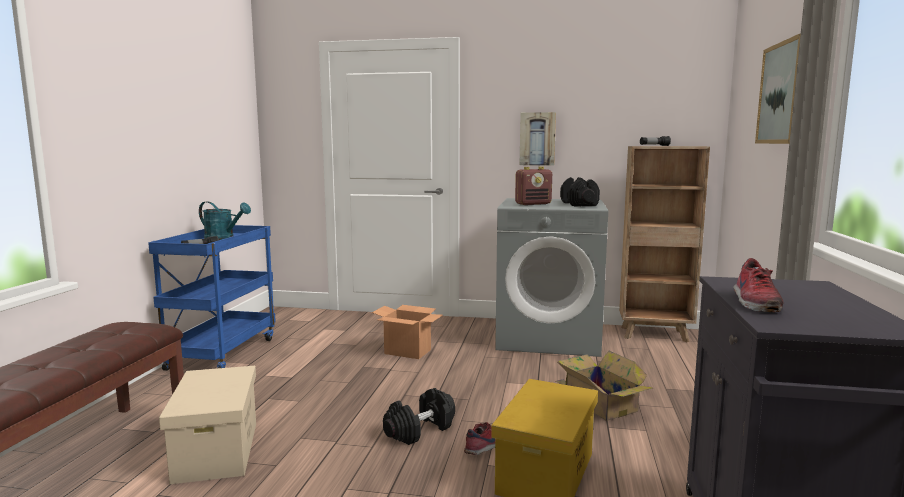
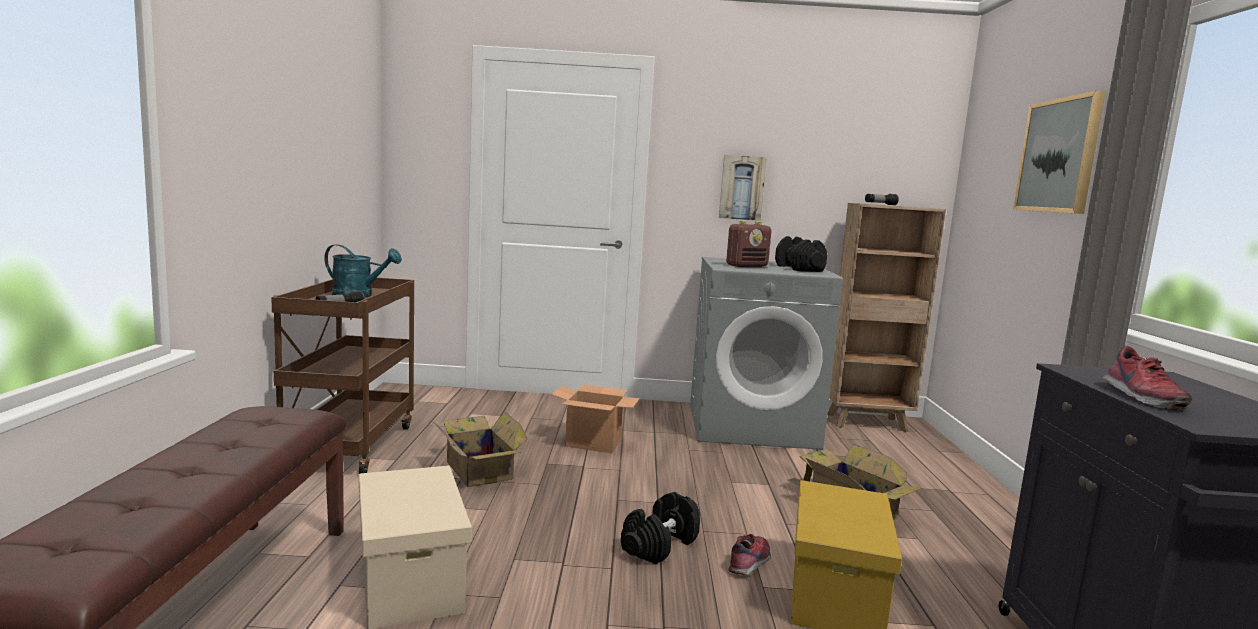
camera: 10 degrees left, 0 degrees up
(222, 352) = (350, 445): blue cart -> brown cart
(308, 371) = (478, 469): none -> cardboard box

